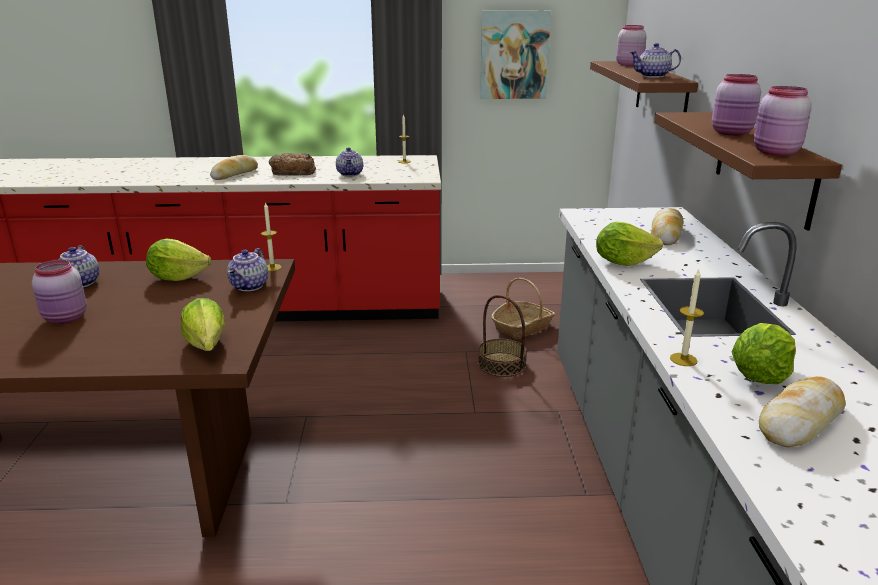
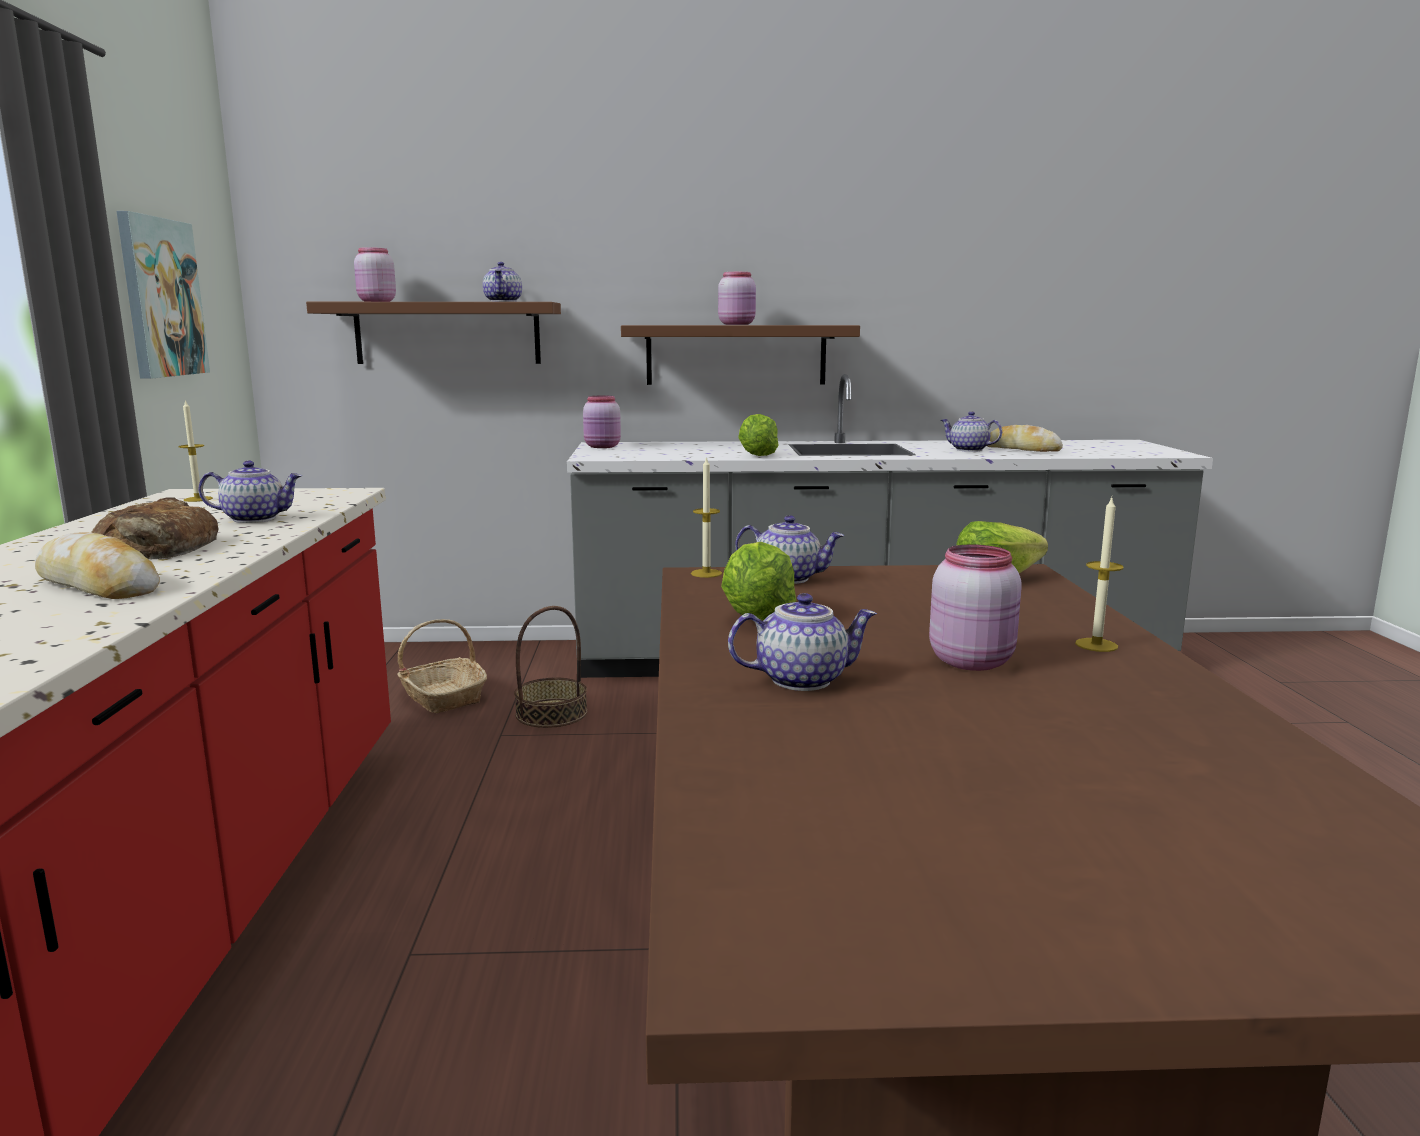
camera: 90 degrees left, 10 degrees down
(665, 234) = (672, 447): bread -> none
(683, 359) = (956, 456): candle -> candle (1096, 645)
(760, 376) = (968, 450): lettuce -> teapot
(775, 152) = (815, 324): pink jar -> pink jar (603, 447)

